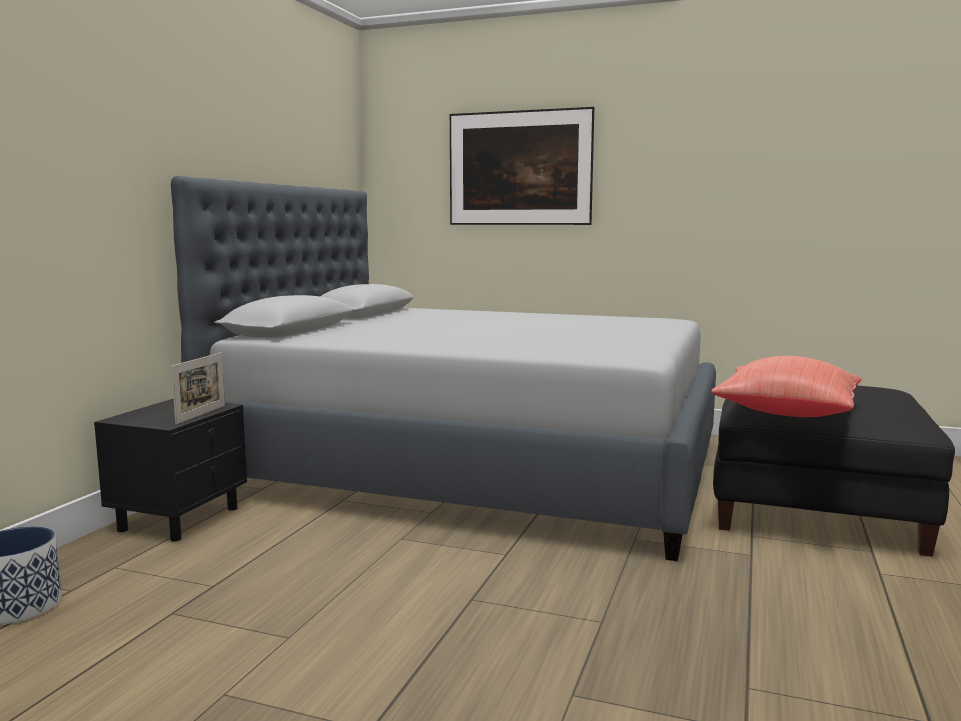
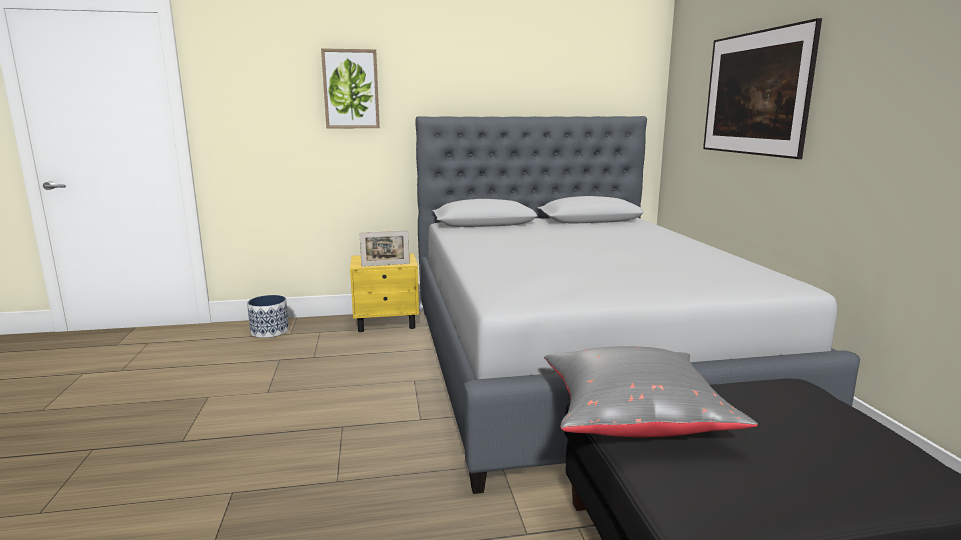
camera: 60 degrees right, 5 degrees up
(70, 121) = (351, 89): none -> picture
(181, 518) = (387, 323): black nightstand -> yellow nightstand
(786, 413) = (633, 418): red pillow -> grey pillow

